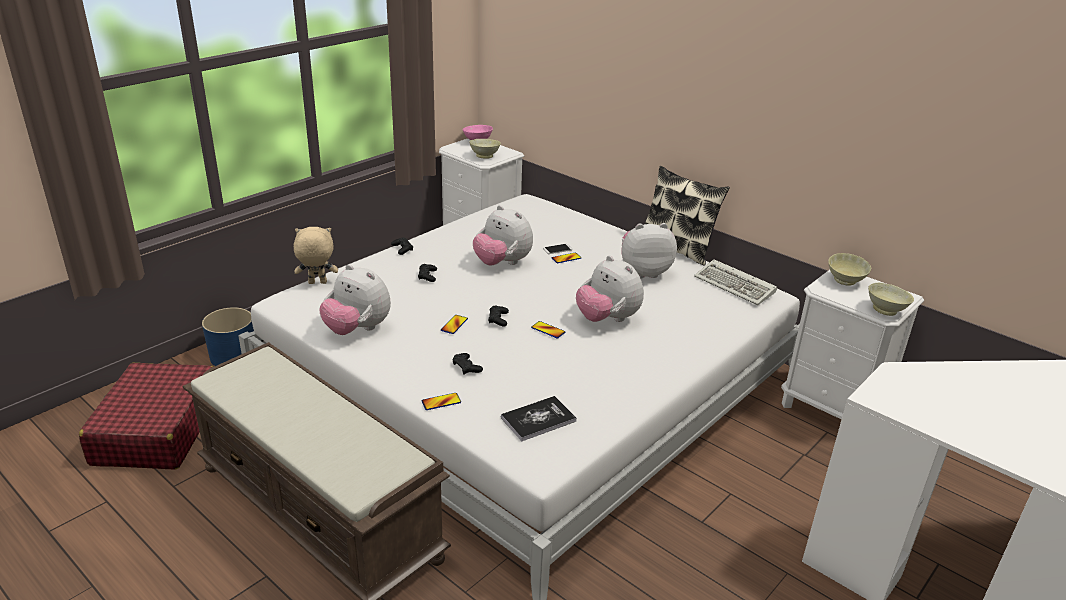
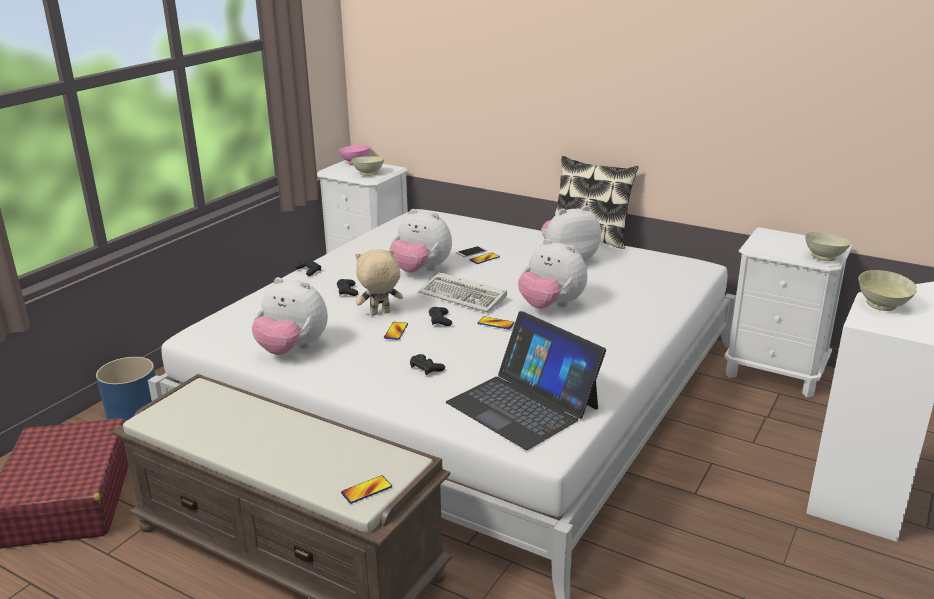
camera: 10 degrees left, 5 degrees down
(317, 283) = (228, 313): beige plush toy -> beige plush toy (380, 314)
(441, 402) = (414, 404): phone -> phone (366, 490)
(538, 419) = (523, 405): book -> laptop
(736, 286) = (664, 262): keyboard -> keyboard (465, 296)
(844, 281) = (773, 238): beige bowl -> beige bowl (881, 306)

